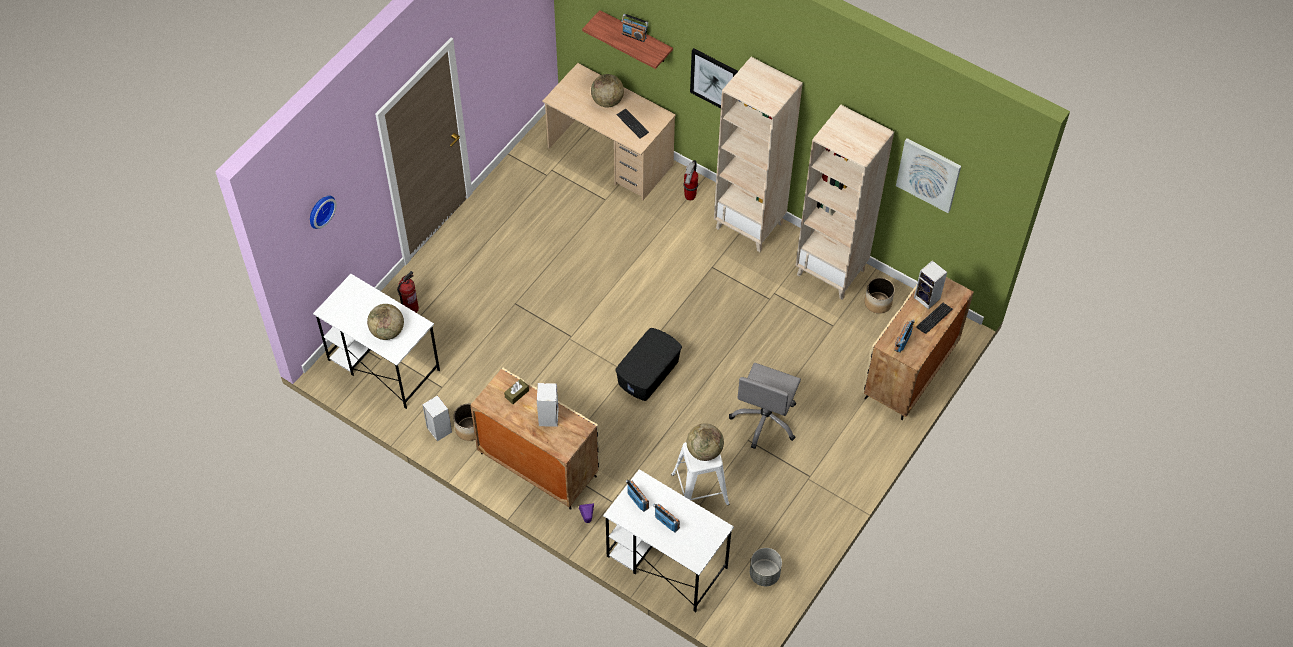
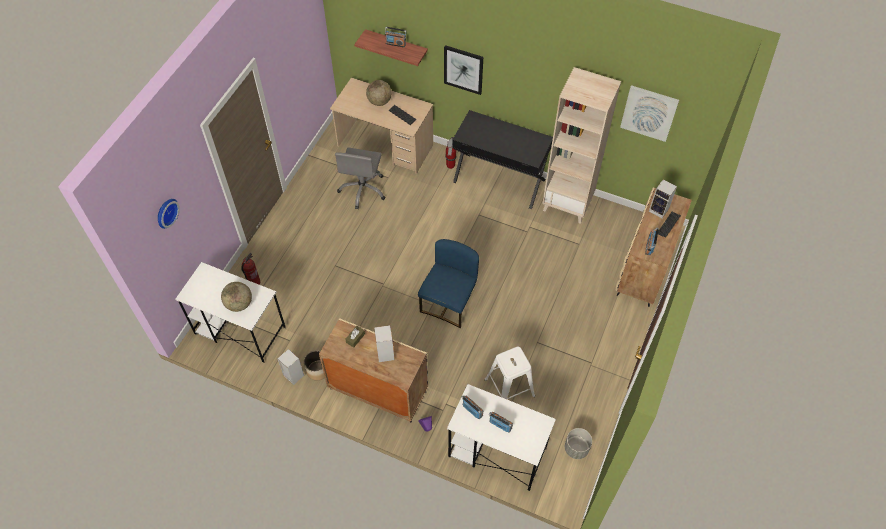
camera: 10 degrees left, 0 degrees up
(649, 373) = (449, 302): black storage box -> blue chair
(704, 451) = (514, 359): globe -> none
(750, 225) = (499, 180): beige bookcase -> black desk
(765, 420) = (546, 324): grey office chair -> grey office chair (363, 189)
(877, 302) = (607, 221): planter -> none

